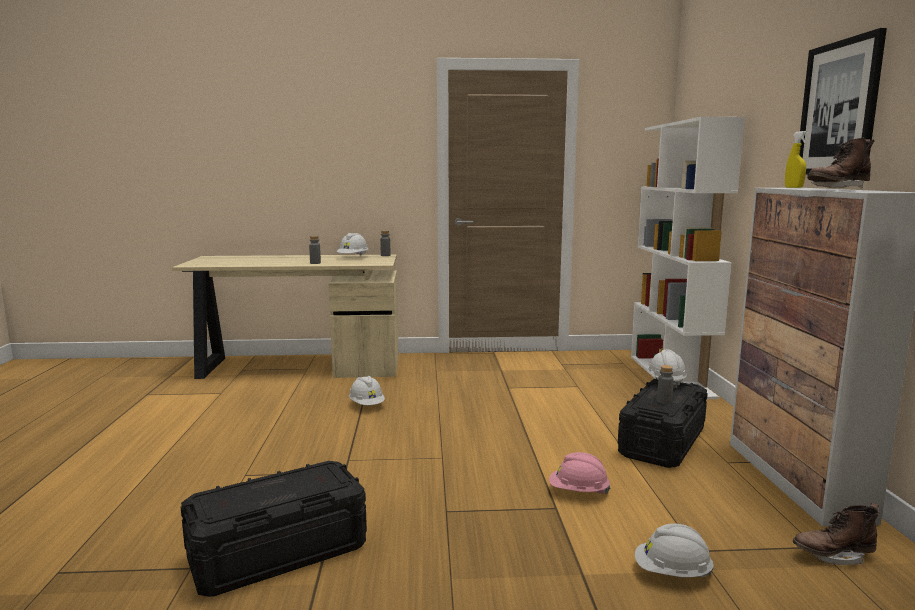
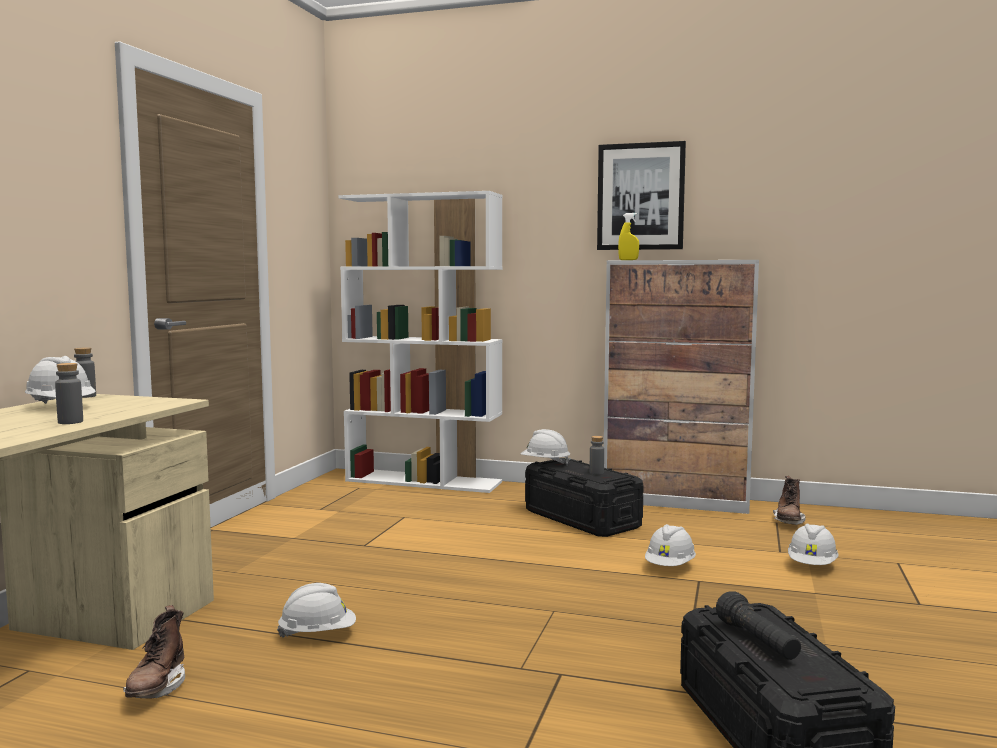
camera: 70 degrees left, 5 degrees down
(280, 483) = (757, 642): none -> black flashlight
(578, 492) = (670, 566): pink hard hat -> white hard hat
(837, 189) = (695, 259): brown boot -> brown boot (157, 688)

